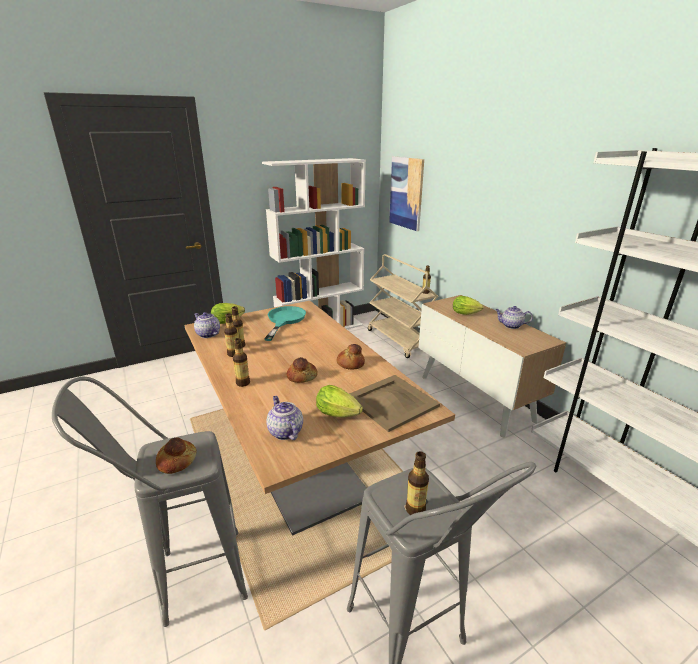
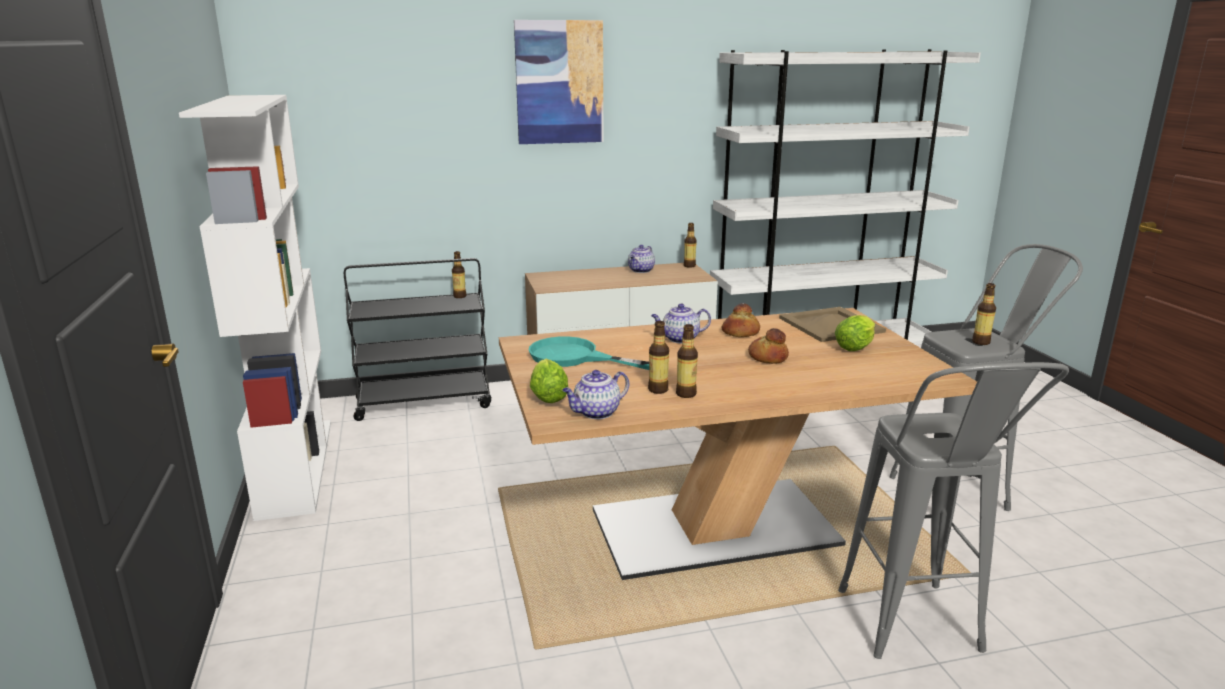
camera: 75 degrees left, 5 degrees down
(176, 461) = (943, 434): bread -> none
(243, 383) = (779, 389): bottle -> bottle (689, 266)
(285, 431) = (890, 372): teapot -> teapot (679, 339)
(399, 340) = (425, 402): beige cart -> black cart
(406, 193) = (342, 149): picture -> picture (559, 82)
(467, 314) = (592, 280): lettuce -> none

